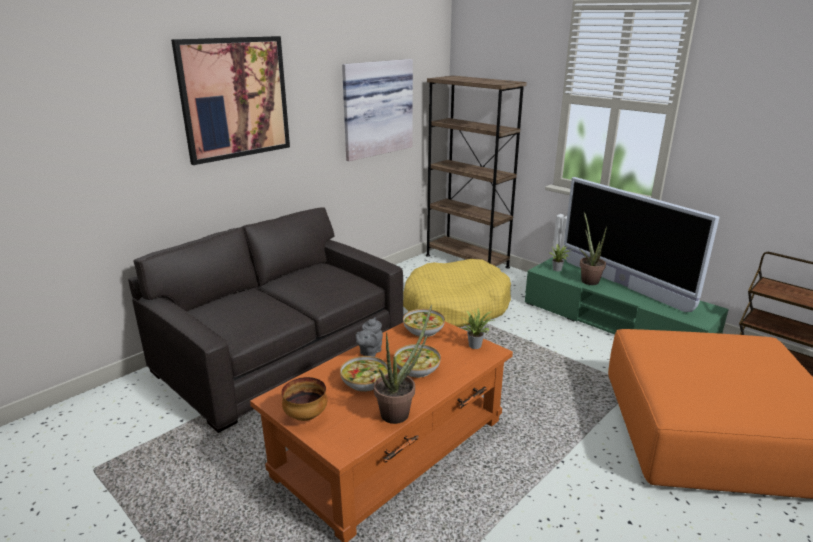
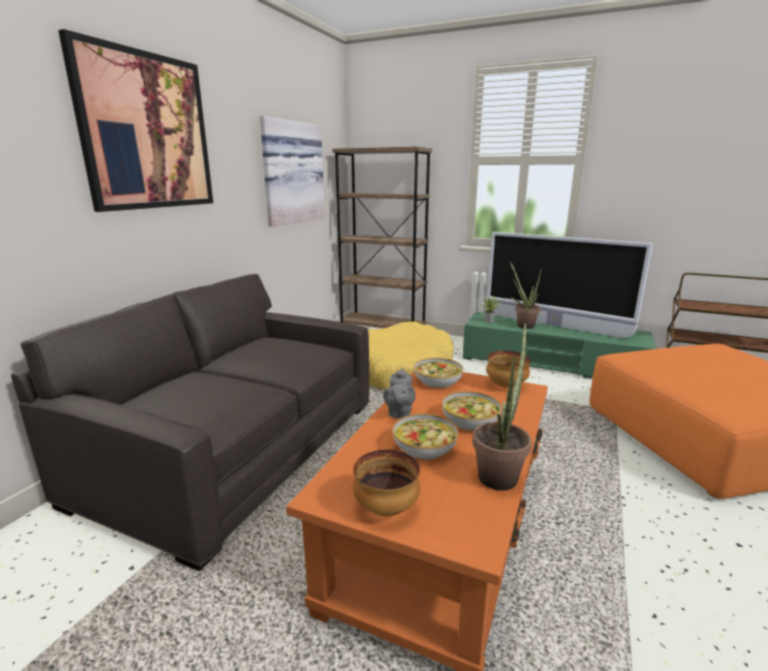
camera: 20 degrees left, 5 degrees down
(475, 345) = (505, 386): potted plant -> bowl

